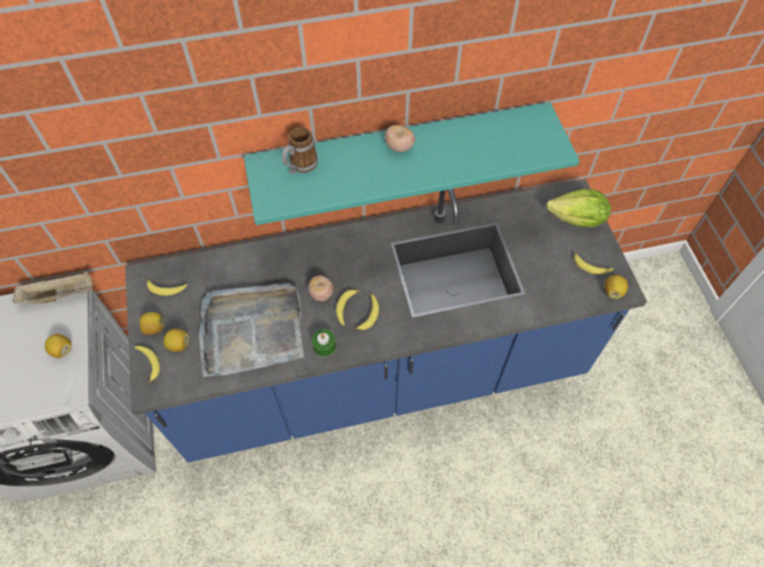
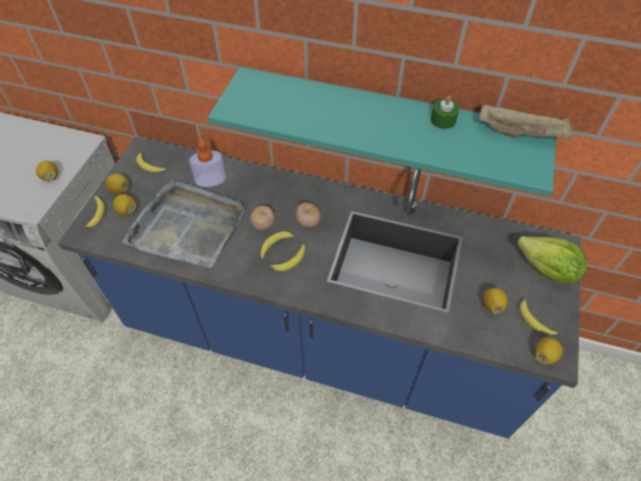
camera: 30 degrees right, 5 degrees down
(60, 295) = (79, 138): beige tray -> beige tray (522, 134)
(239, 274) = (210, 180): none -> soap dispenser
(300, 166) = (277, 92): mug -> none
(324, 346) = (235, 267): green candle -> green candle (443, 120)
(399, 147) = (375, 110): tomato -> tomato (308, 222)
(554, 270) = (492, 305): none -> lemon

